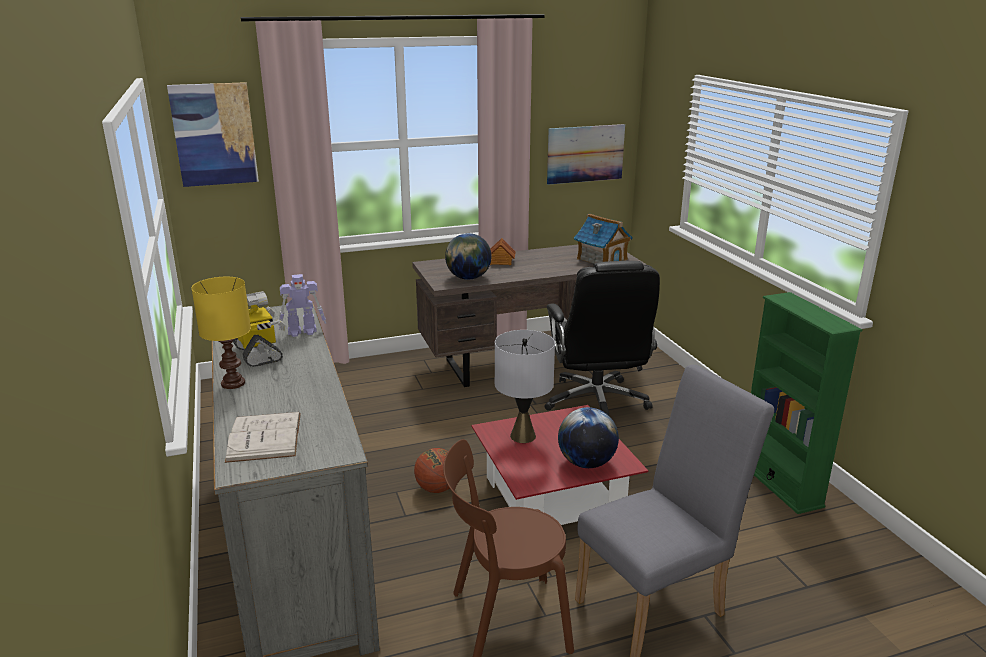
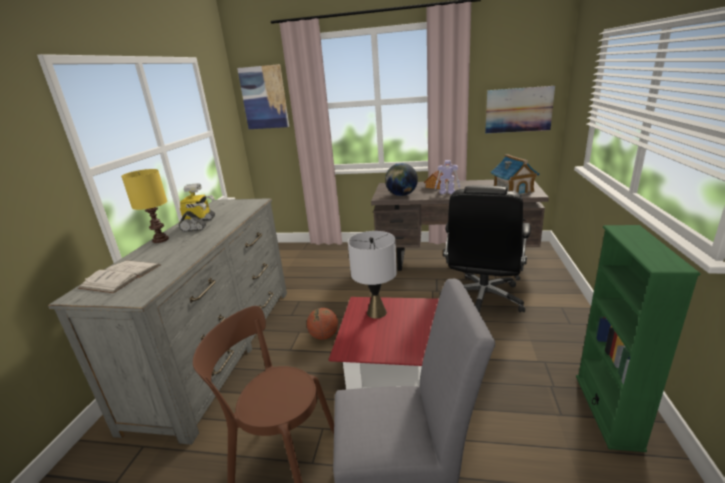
camera: 30 degrees right, 0 degrees up
(303, 332) = (239, 214): toy robot -> toy robot (447, 192)
(586, 463) = (404, 346): globe -> none

